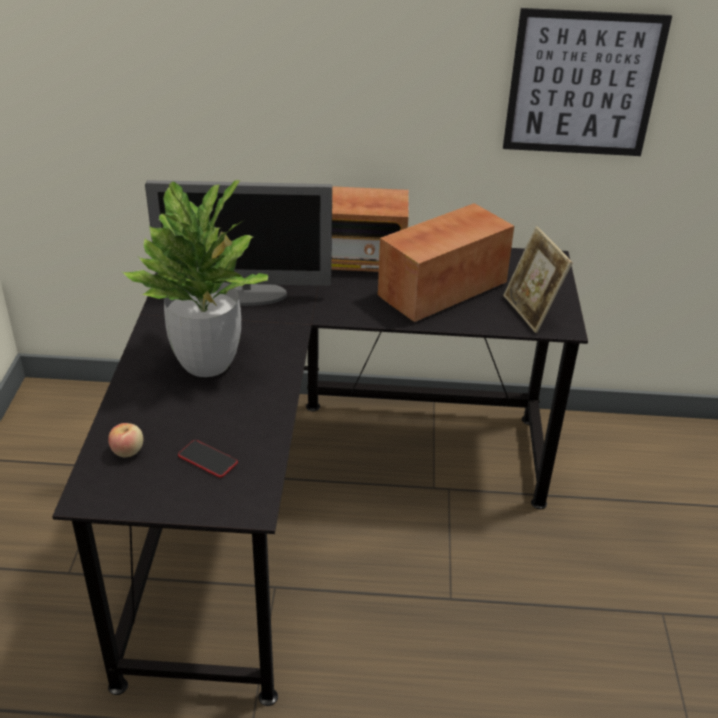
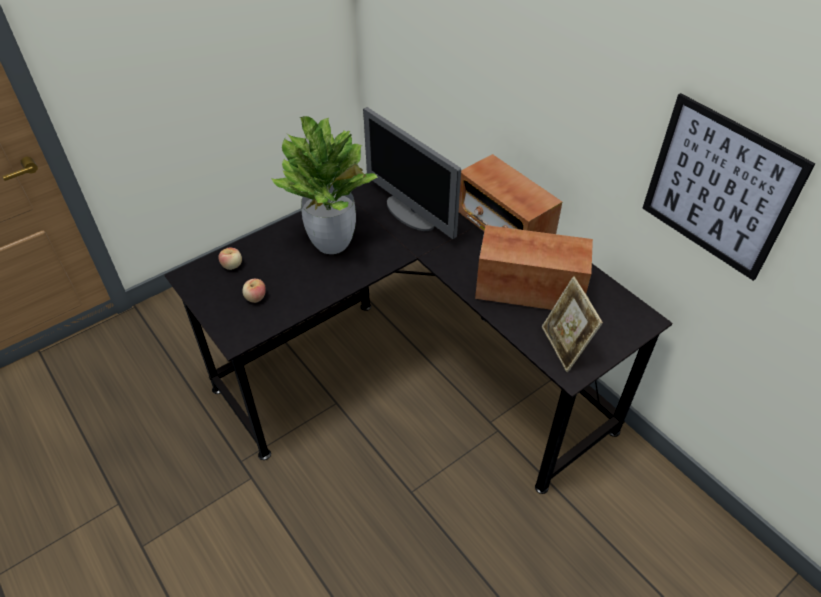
camera: 50 degrees right, 10 degrees up
(207, 459) = (255, 298): phone -> apple
(530, 312) = (564, 347): picture frame -> picture frame turned 45 degrees counterclockwise

